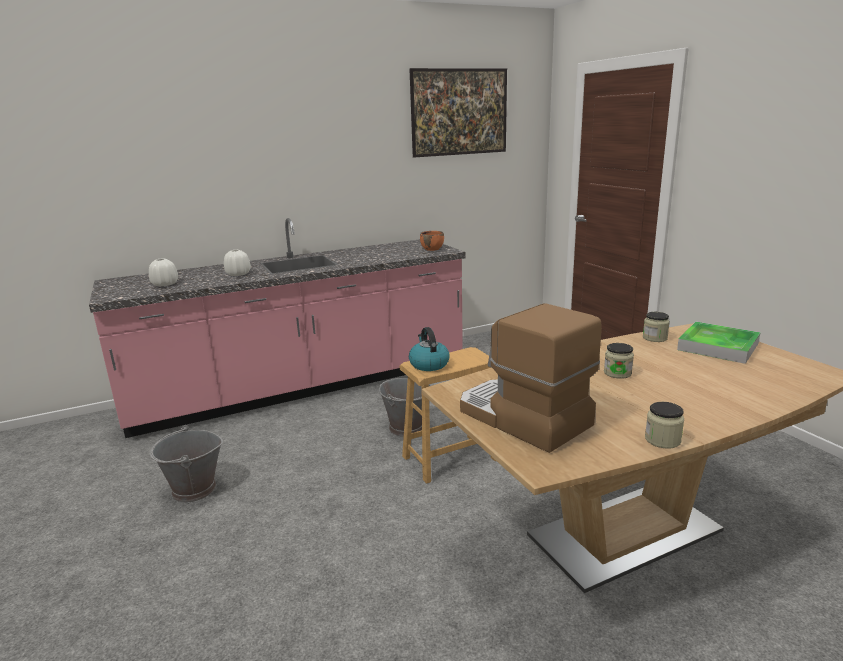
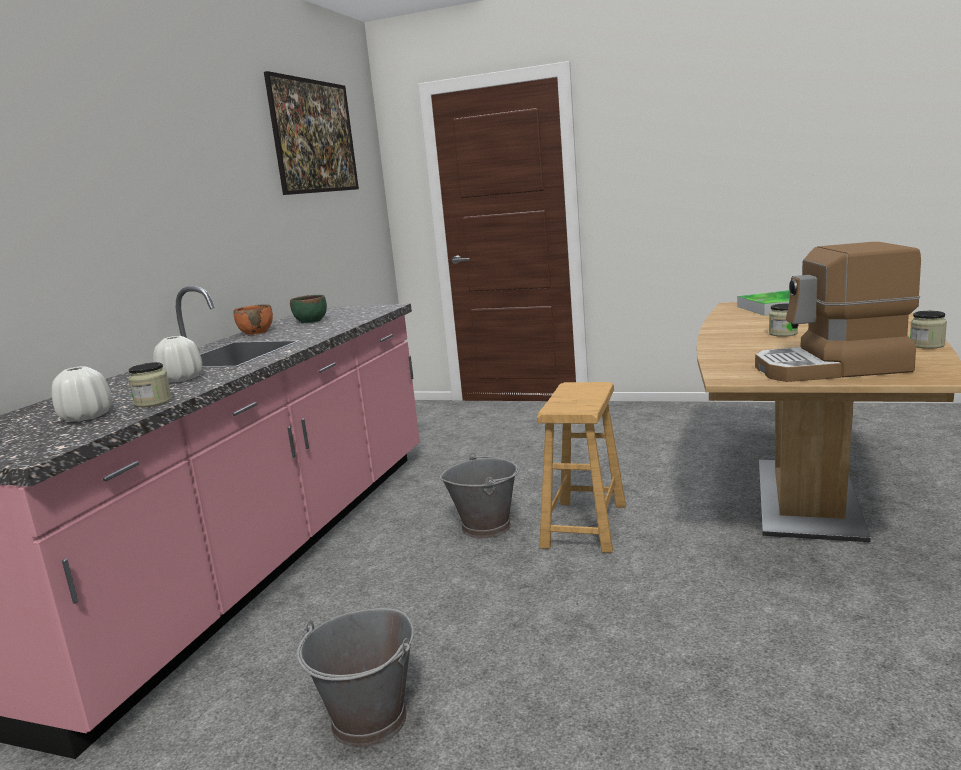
camera: 45 degrees left, 5 degrees down
(388, 250) = (311, 321): none -> green bowl
(428, 364) = (568, 404): kettle -> none
(432, 249) = (362, 309): orange bowl -> orange bowl (256, 332)
(655, 338) = (729, 315): jar -> jar (153, 402)

